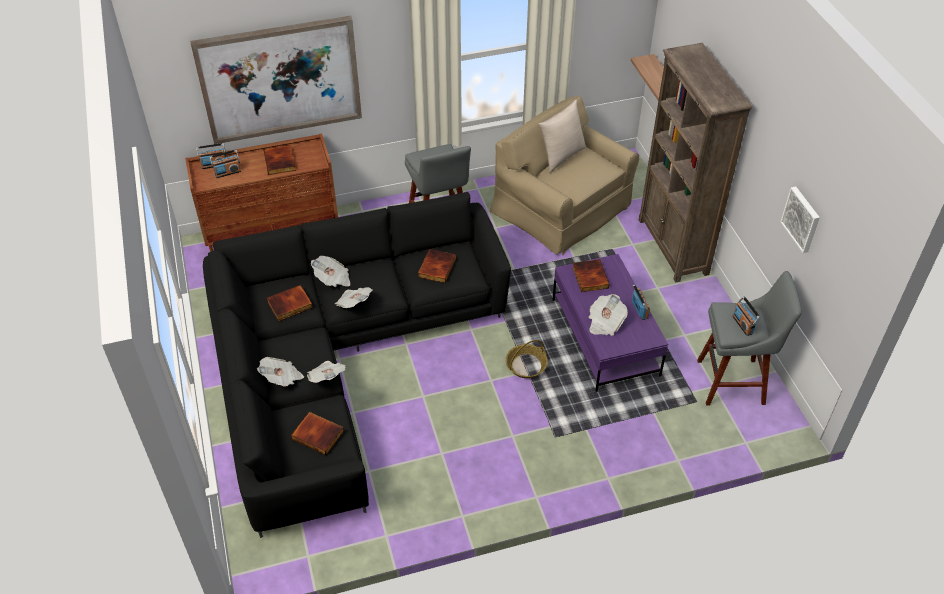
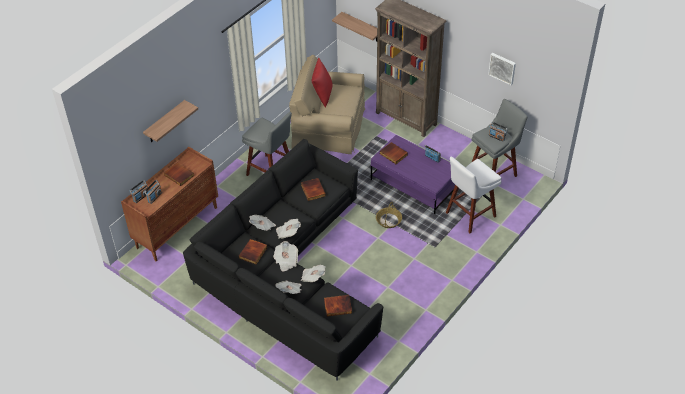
camera: 35 degrees left, 0 degrees up
(280, 79) = (165, 122): picture -> shelf
(561, 156) = (322, 95): beige pillow -> red pillow
(605, 323) = (421, 173): newspaper -> newspaper (286, 261)
(644, 421) = (469, 215): none -> white stool

